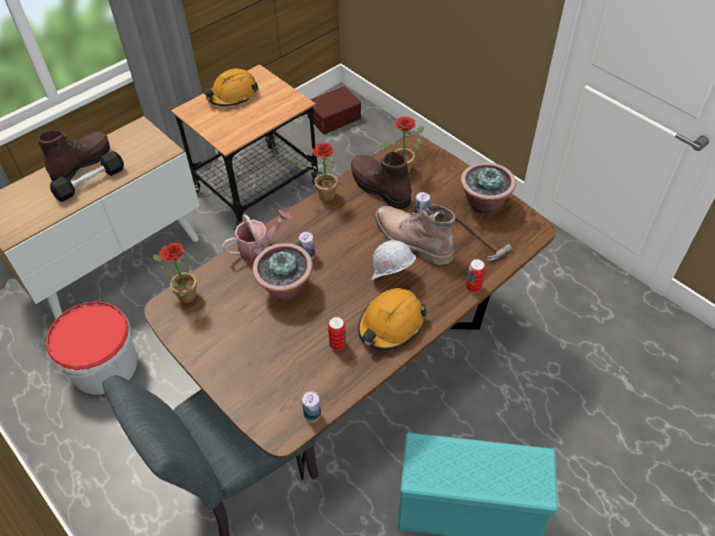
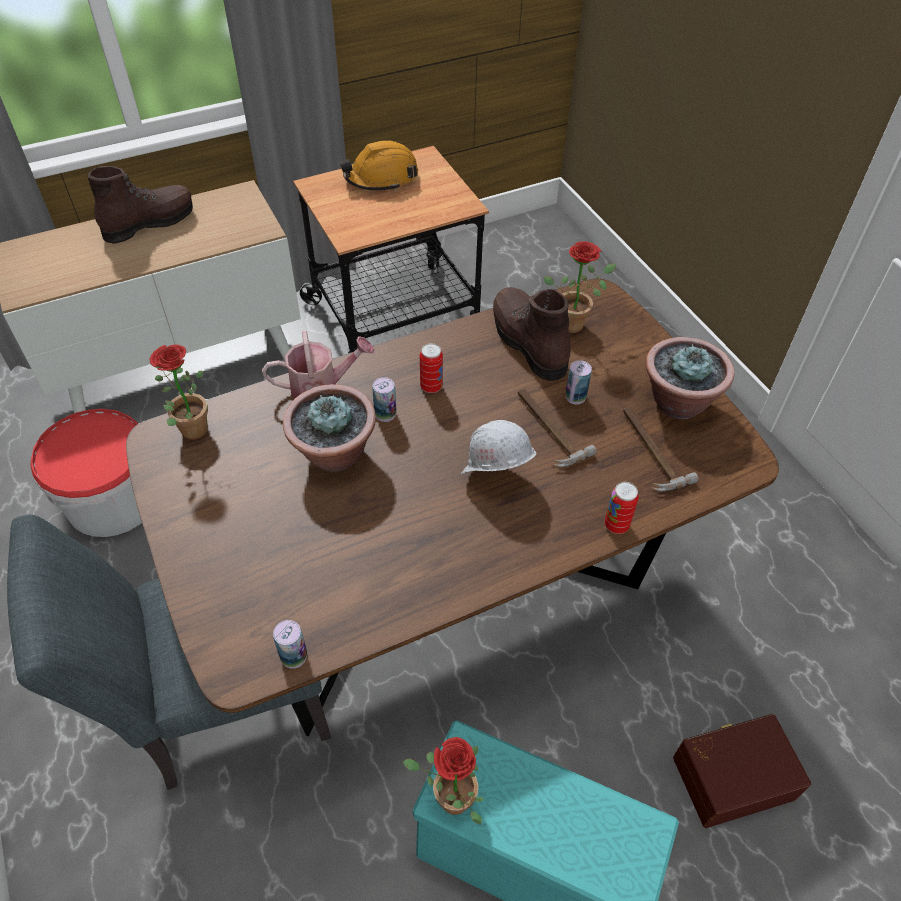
camera: 15 degrees right, 0 degrees up
(90, 183) = (148, 250): black dumbbell -> none
(323, 197) = (441, 337): potted plant -> potted plant (448, 800)
(333, 117) = (530, 246): brown storage box -> brown storage box (731, 775)
(337, 344) = (375, 557): can -> can (431, 387)
(391, 325) = (466, 549): orange hard hat -> none
(411, 239) = (547, 428): brown boot -> hammer

